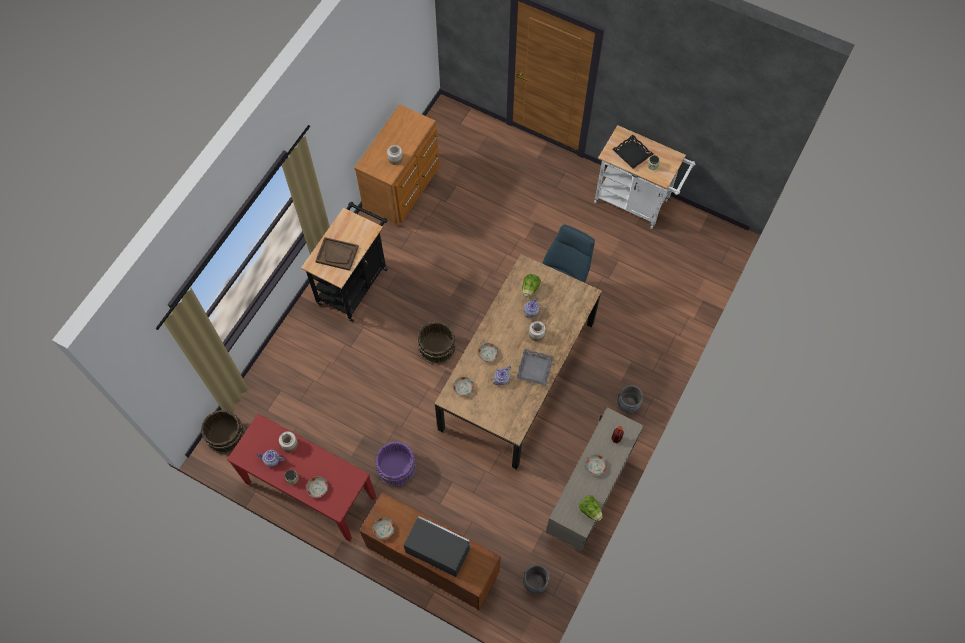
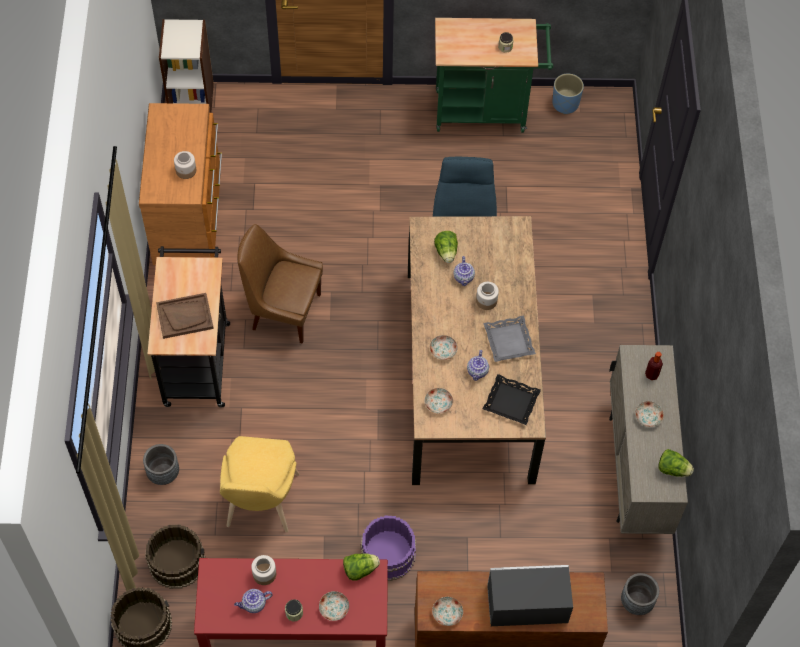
camera: 30 degrees left, 5 degrees down
(337, 396) = (260, 505): none -> yellow chair
(348, 472) = (360, 569): none -> lettuce
(425, 277) = (283, 311): none -> brown chair
(437, 347) = (350, 387): brown bucket -> brown bucket (177, 562)
(449, 114) = (192, 101): none -> bookcase
(628, 404) = (618, 346): grey planter -> grey planter (163, 473)
(632, 154) = (473, 43): black tray -> black tray (511, 402)
(636, 202) = (486, 110): white cart -> green cart
(692, 222) = (565, 104): none -> blue planter

